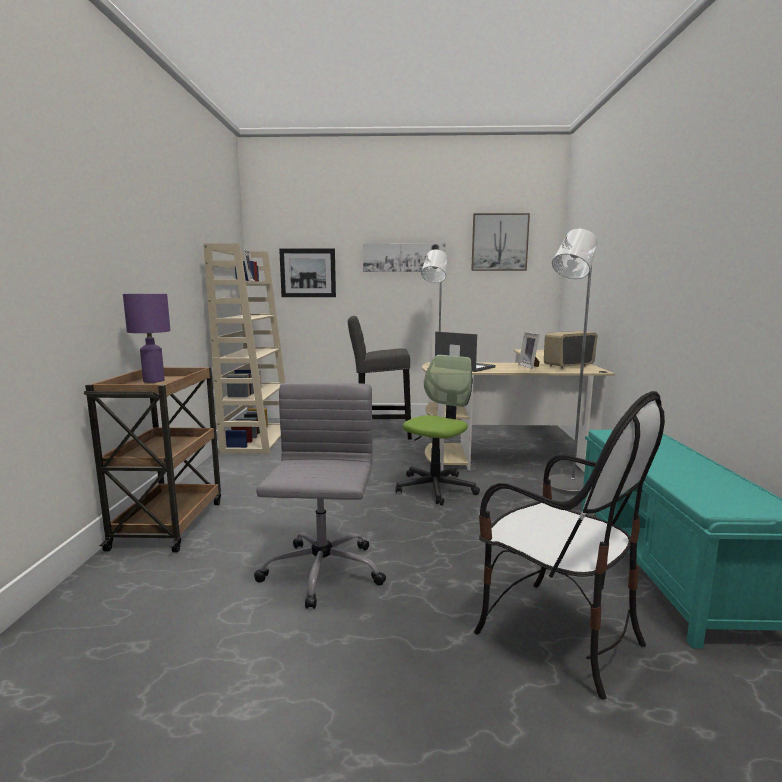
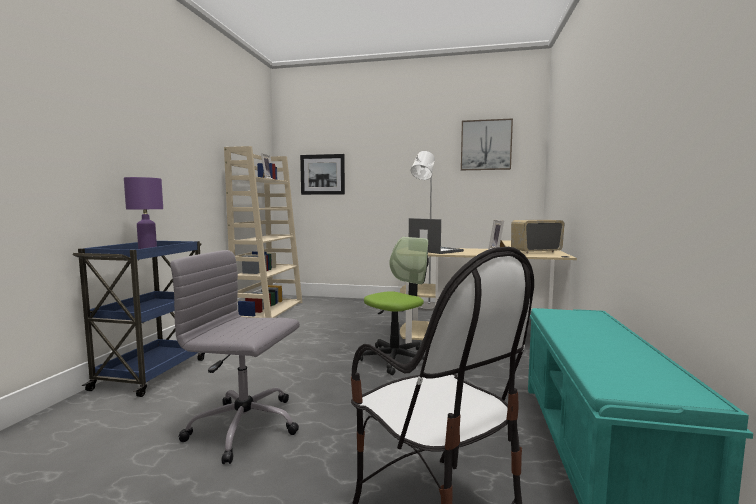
camera: 10 degrees right, 5 degrees down
(169, 523) = (153, 372): brown cart -> blue cart
(322, 573) = (246, 426): grey office chair -> grey office chair turned 90 degrees counterclockwise
(379, 434) = (372, 311): grey stool -> none
(404, 257) = (401, 160): picture -> none
(563, 488) = (519, 368): grey floor lamp -> none

